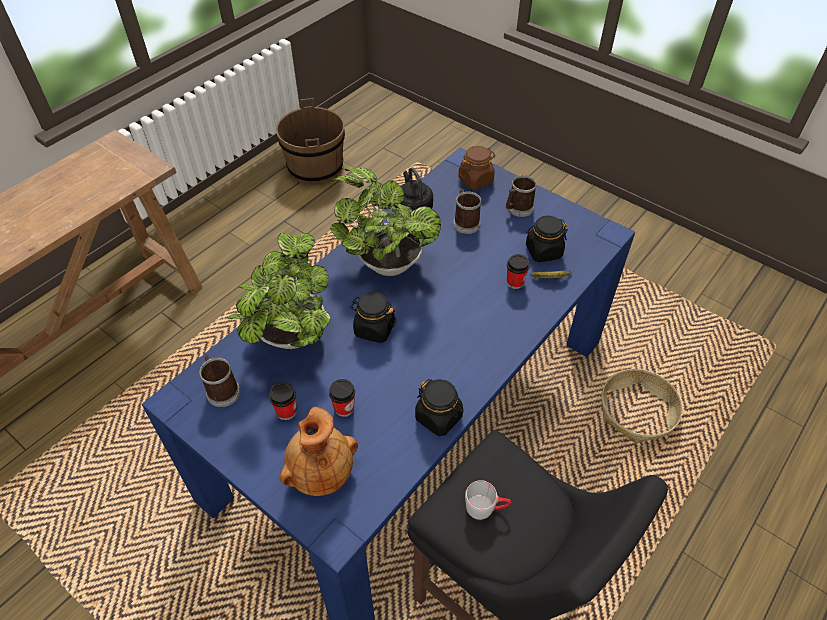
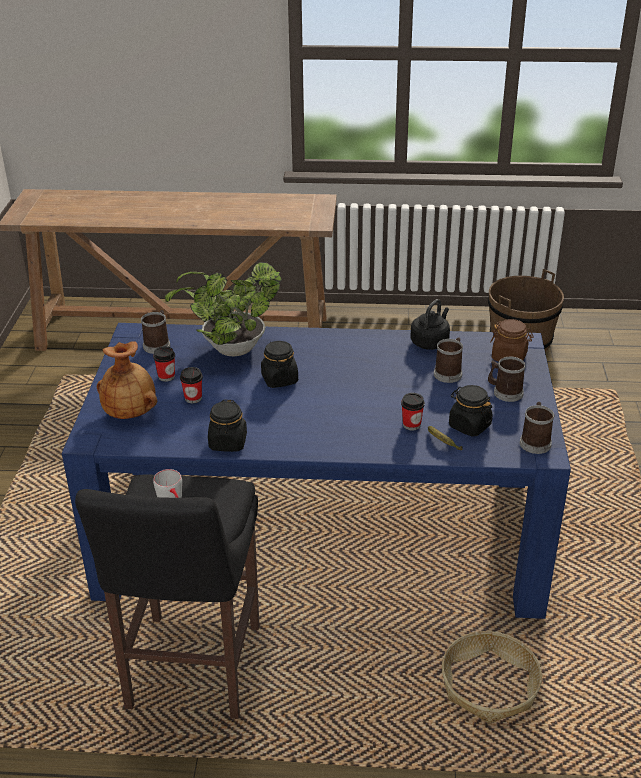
camera: 55 degrees right, 15 degrees down
(385, 262) = (353, 355): potted plant -> none
(591, 229) = (535, 441): none -> mug

